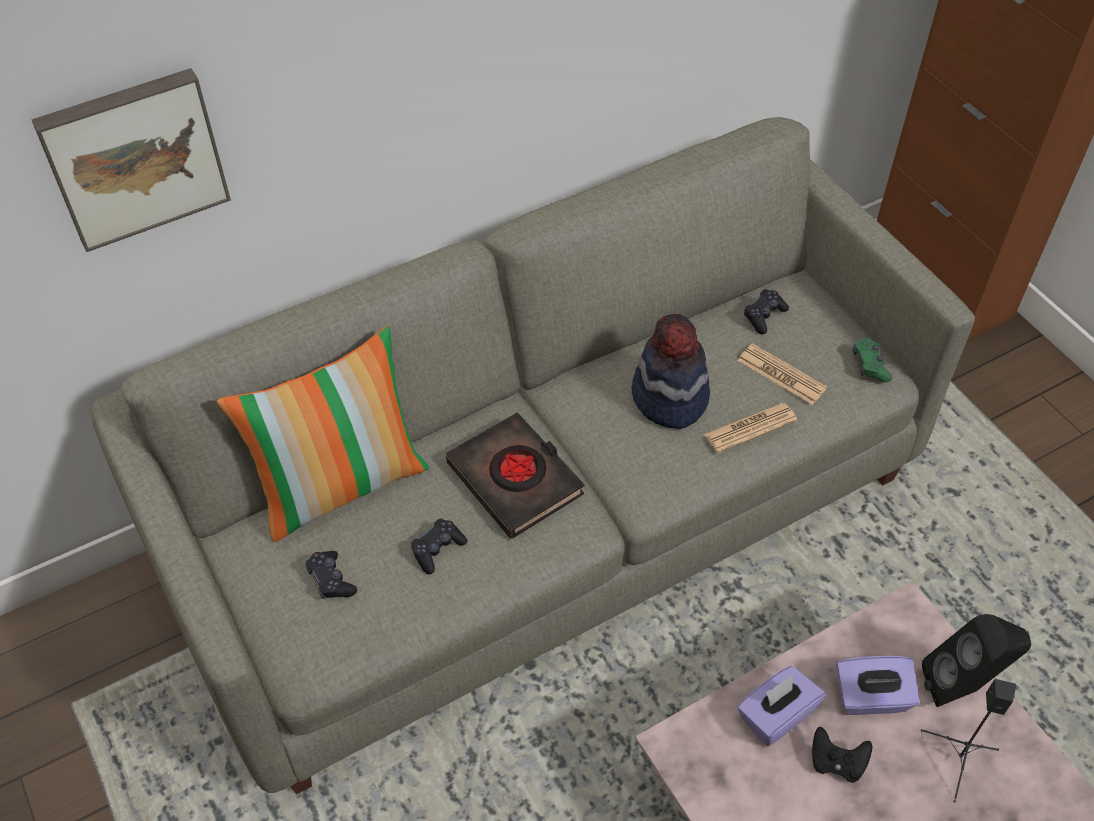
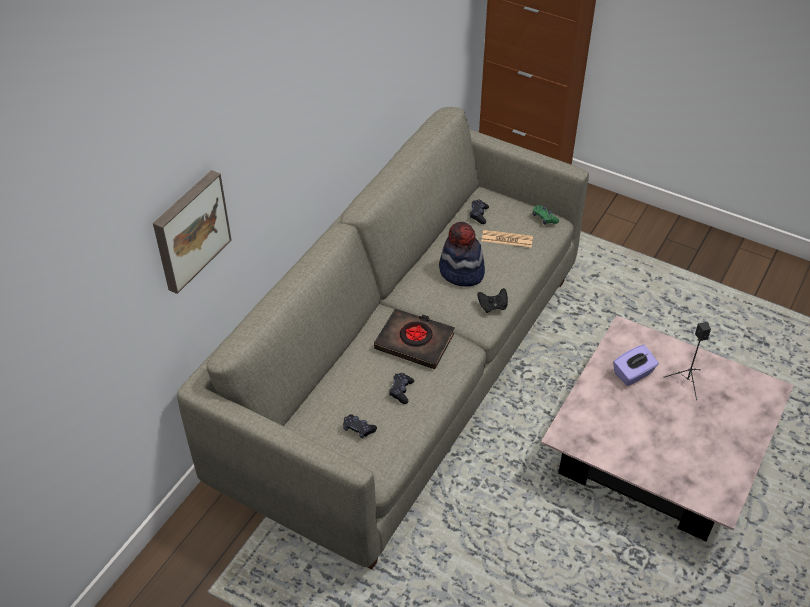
camera: 30 degrees left, 5 degrees down
(341, 484) = (326, 383): pillow -> none
(750, 428) = (510, 270): newspaper -> none
(775, 715) = (597, 401): purple tissue box -> none
(836, 762) = (637, 408): black game controller -> black game controller (493, 306)
(961, 687) = (668, 351): black speaker -> none

